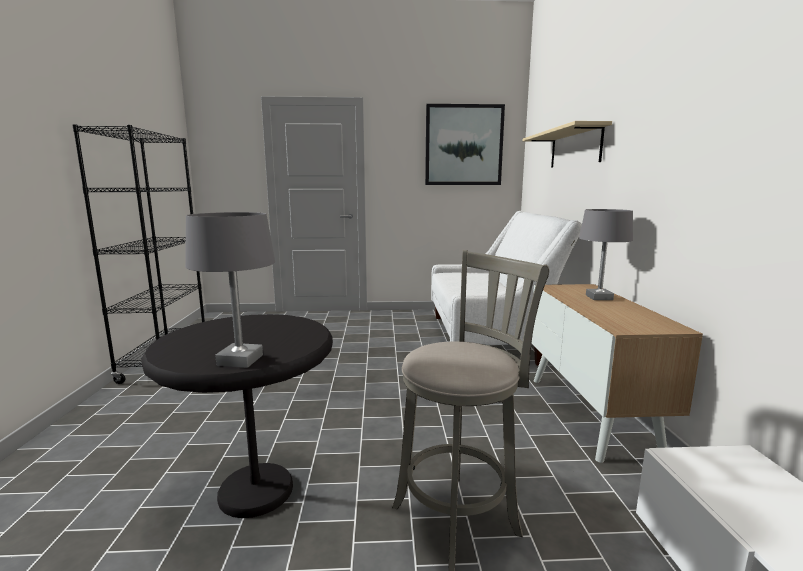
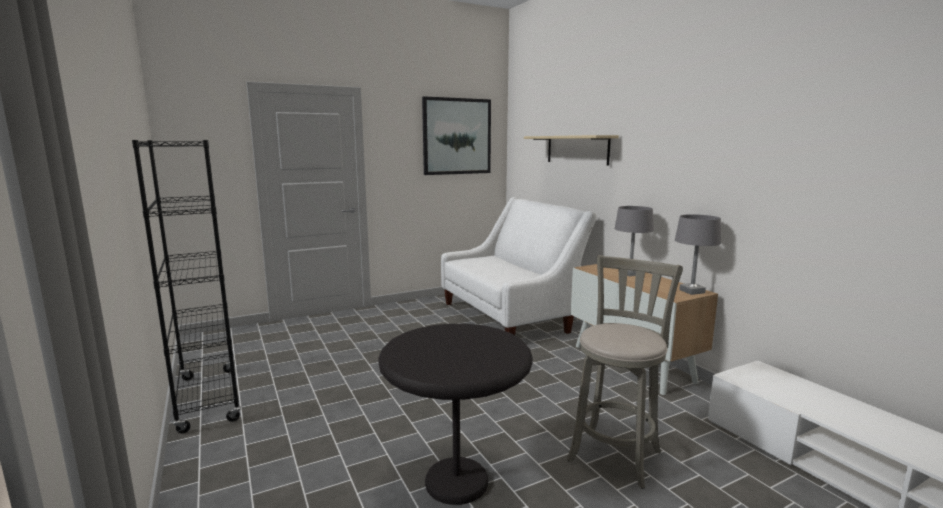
camera: 25 degrees left, 0 degrees up
(241, 360) = (492, 366): grey table lamp -> grey table lamp (692, 291)

